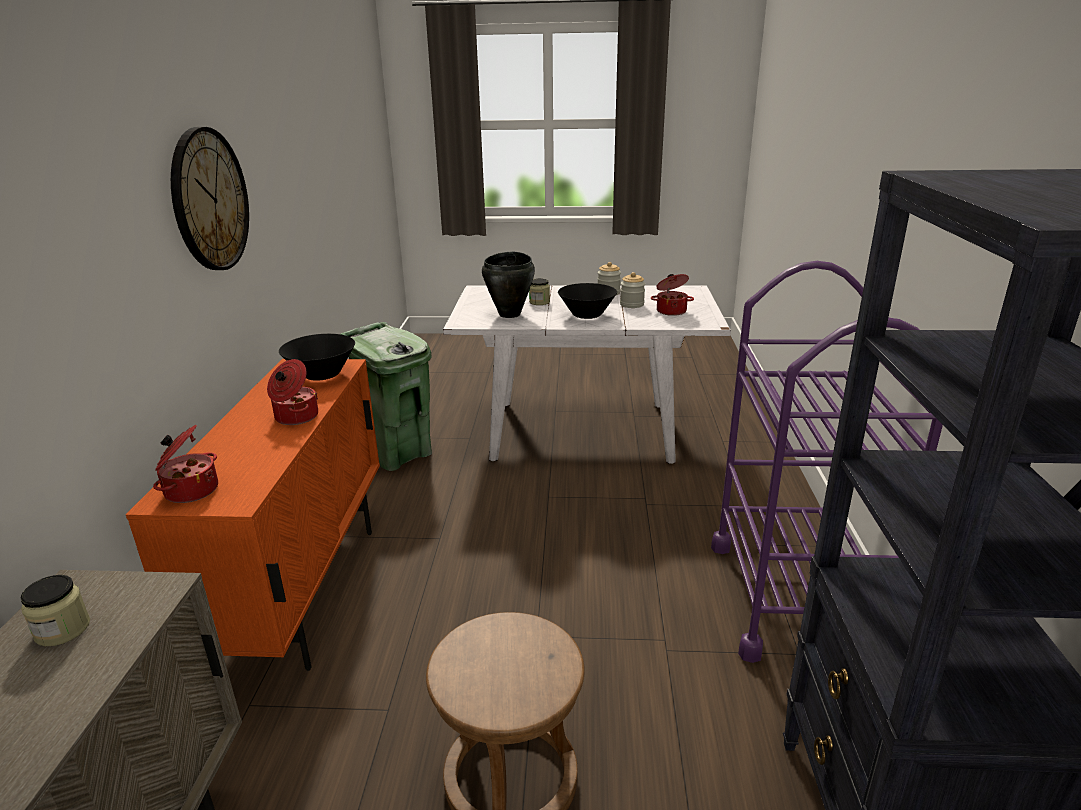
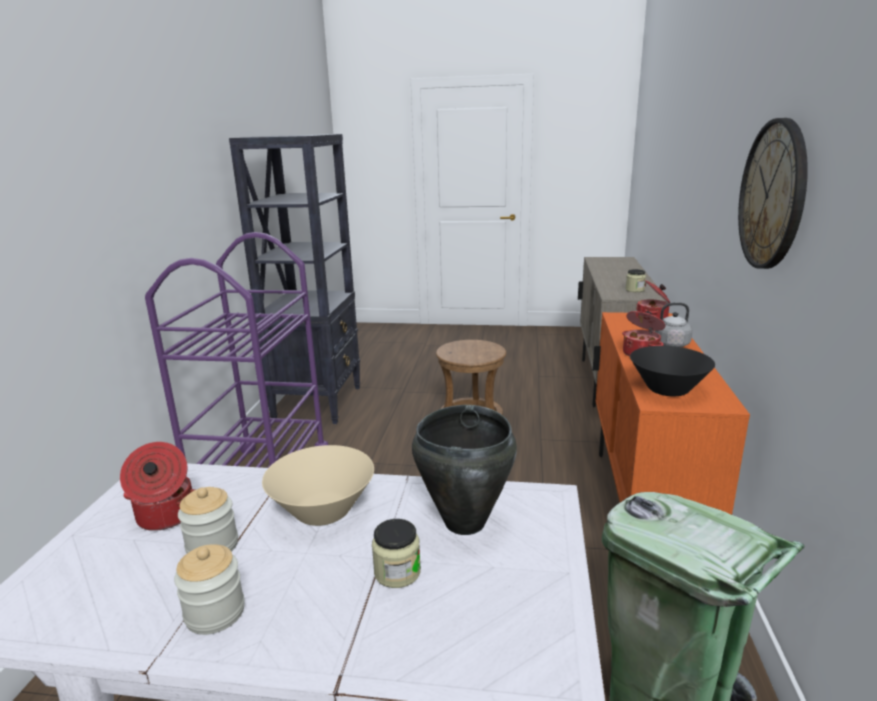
camera: 175 degrees left, 5 degrees down
(242, 432) = (669, 344): none -> grey kettle
(587, 315) = (323, 511): black bowl -> beige bowl

